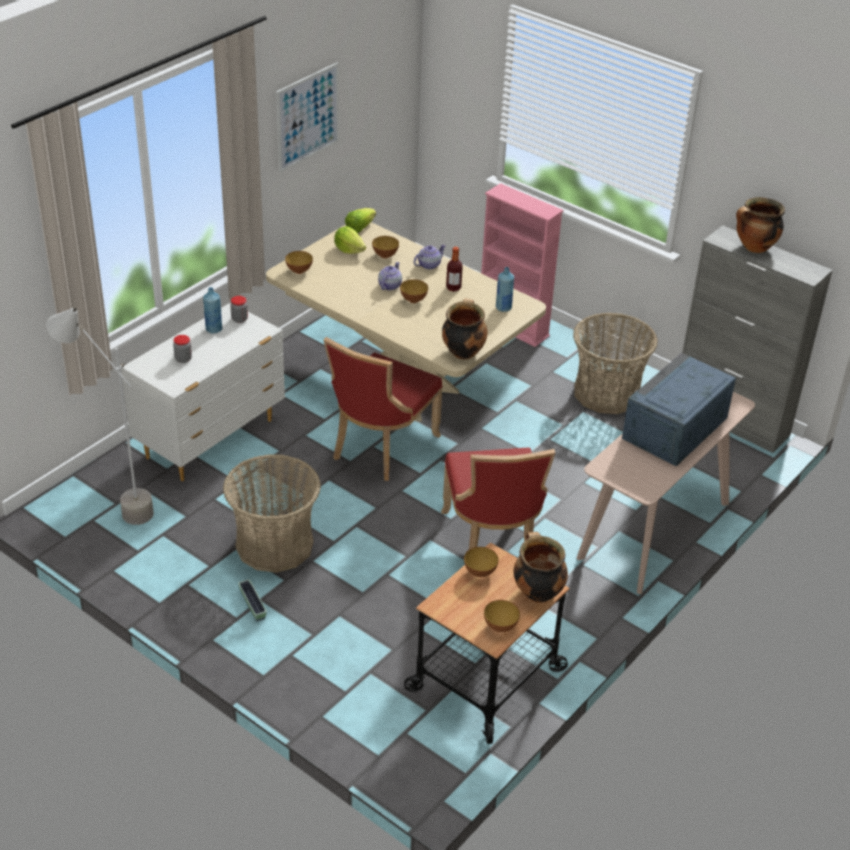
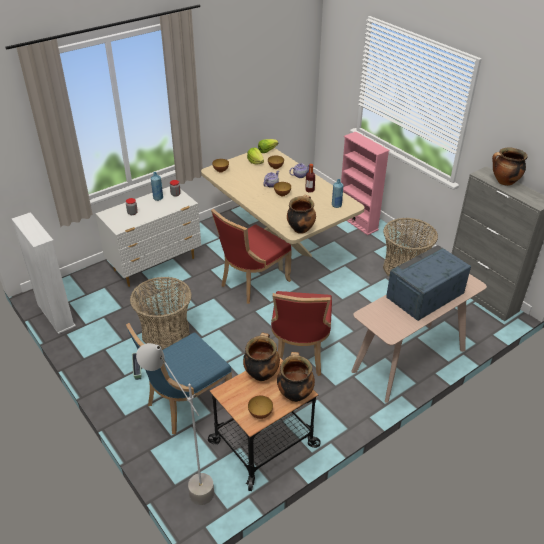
camera: 15 degrees right, 0 degrees up
(81, 543) = (56, 315): none -> white bookcase
(115, 506) = (84, 296): grey floor lamp -> grey floor lamp (186, 482)
(308, 117) = (236, 77): picture -> none
(349, 643) = (185, 403): none -> blue chair
(480, 572) = (261, 373): bowl -> cooking pot

